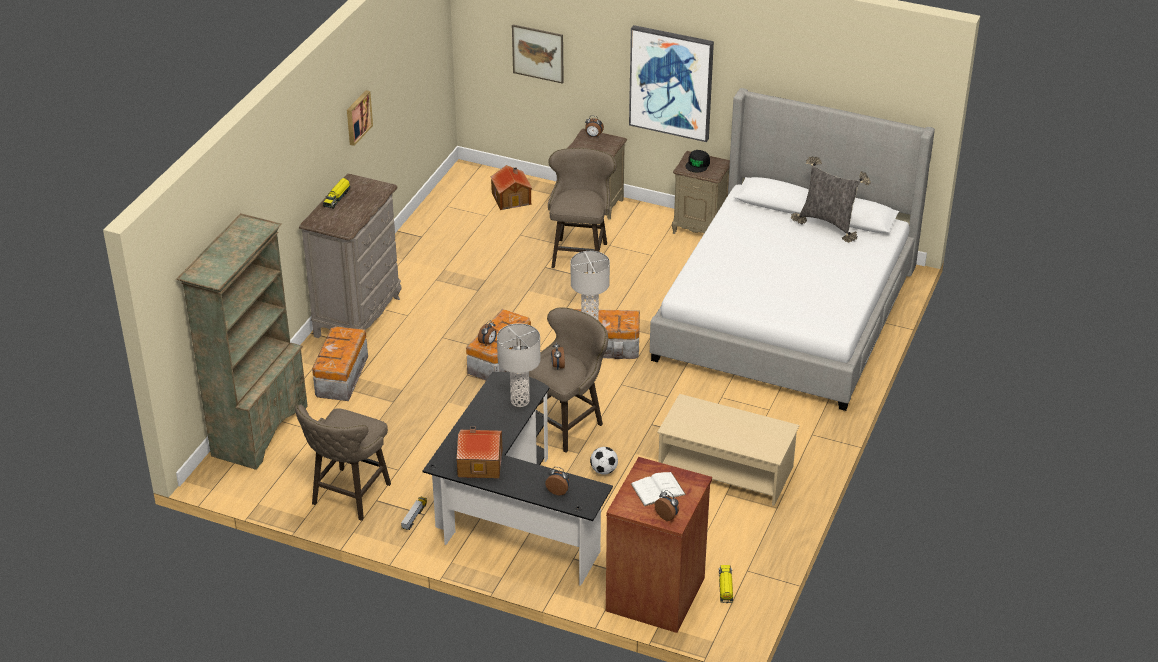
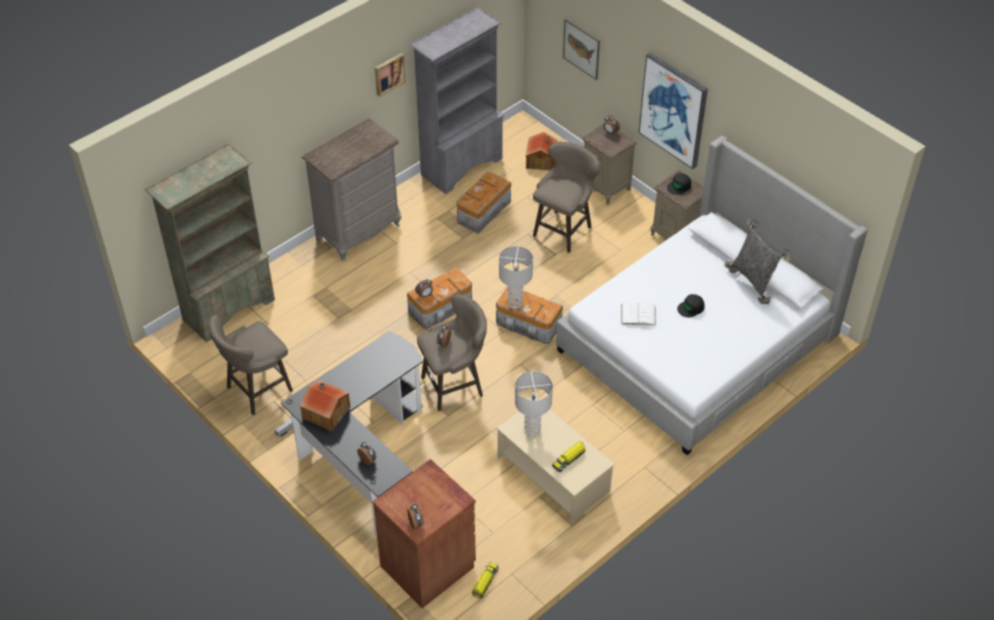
camera: 25 degrees right, 10 degrees up
(337, 198) = (346, 139): toy truck -> toy truck (569, 459)
(341, 377) = (314, 282): storage box -> storage box (482, 212)
(429, 226) = (461, 166): none -> grey bookcase
(519, 401) = (391, 366): white table lamp -> white table lamp (532, 430)
(604, 471) = (457, 439): football -> none
(658, 489) = (425, 495): white book -> white book (638, 315)
(784, 265) = (691, 308): none -> black cap

